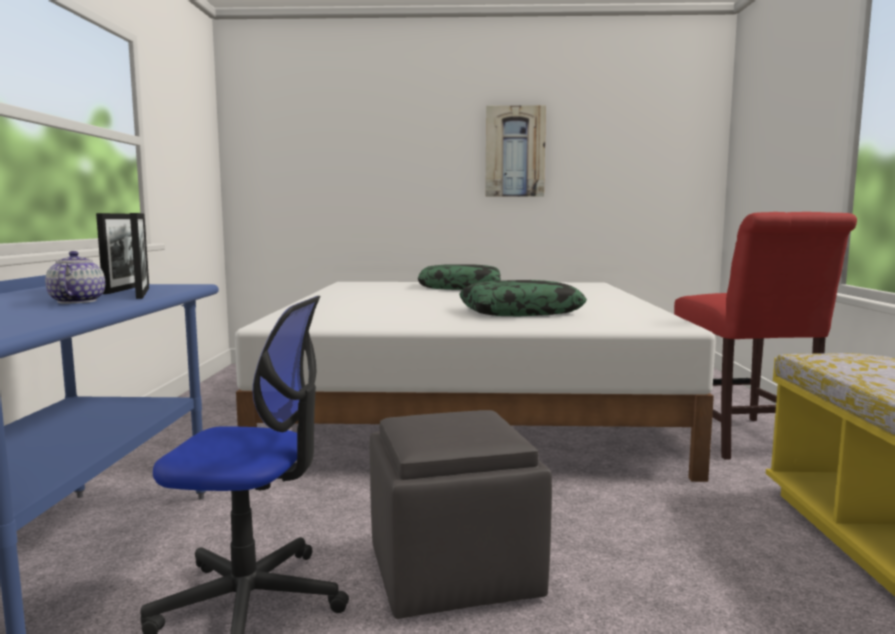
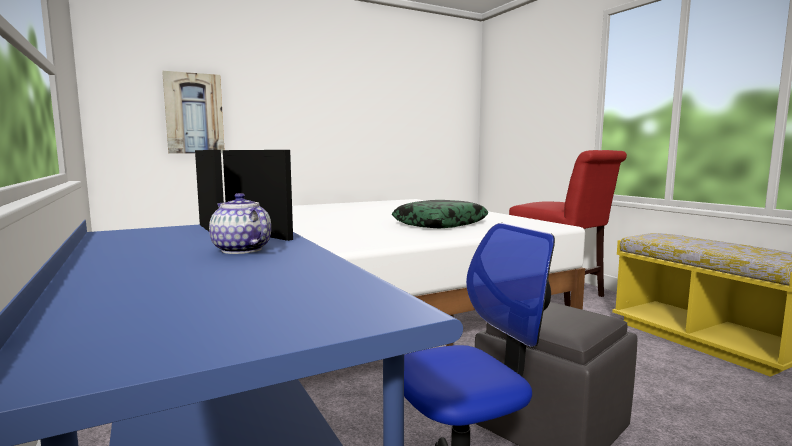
camera: 30 degrees left, 0 degrees up
(460, 287) = (334, 208): pillow -> none
(515, 151) = (352, 103): picture -> picture (194, 114)

